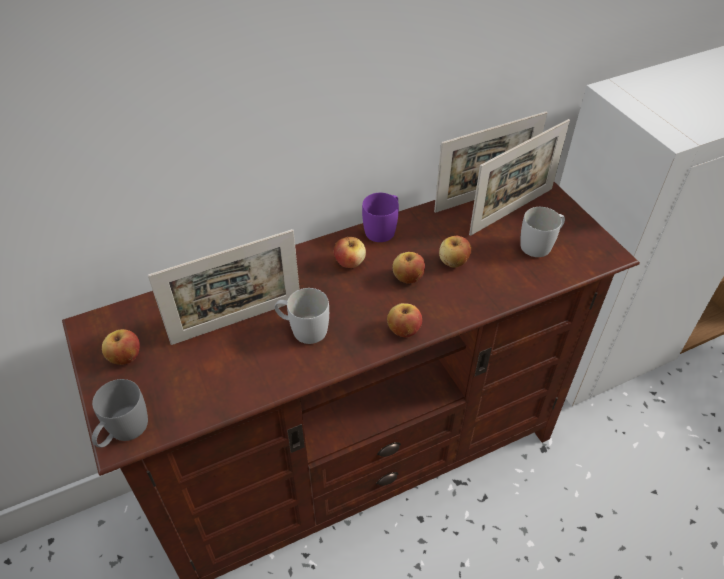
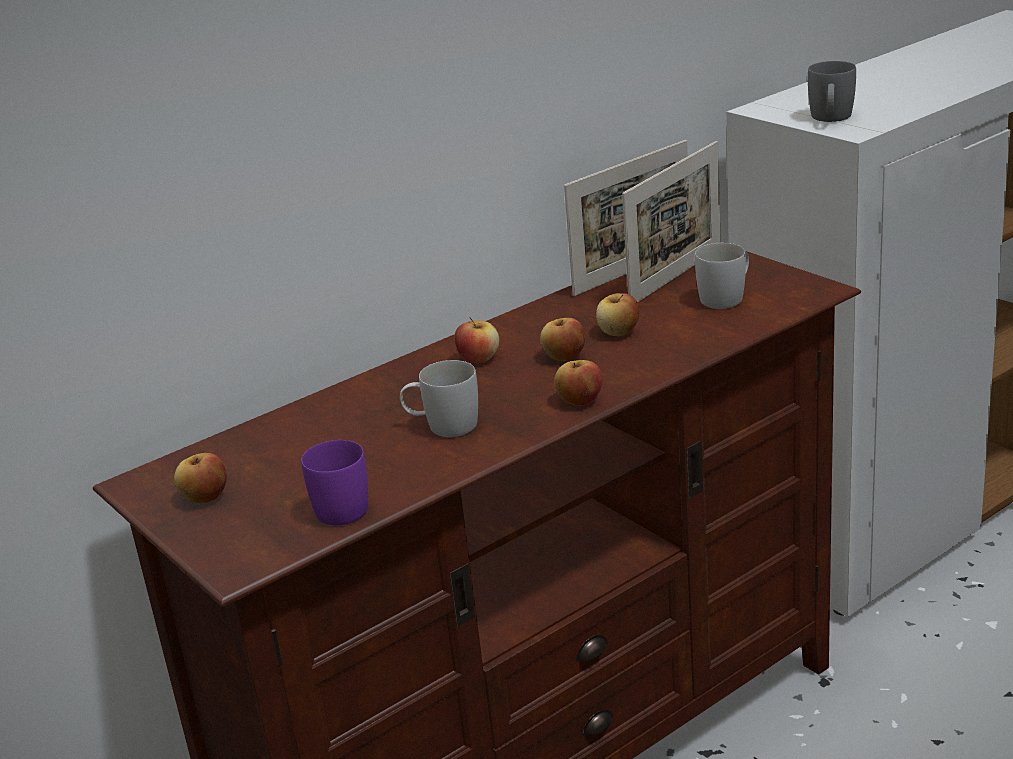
camera: 10 degrees left, 20 degrees down
(123, 432) = (237, 559): grey mug -> grey mug (831, 119)
(237, 321) = (348, 437): picture frame -> none
(383, 228) = (510, 322): purple mug -> purple mug (347, 505)

